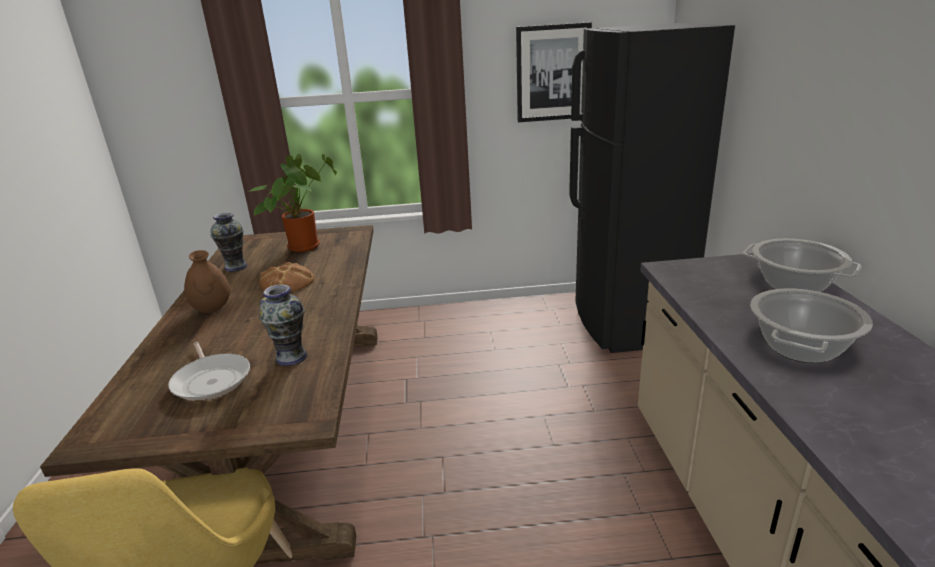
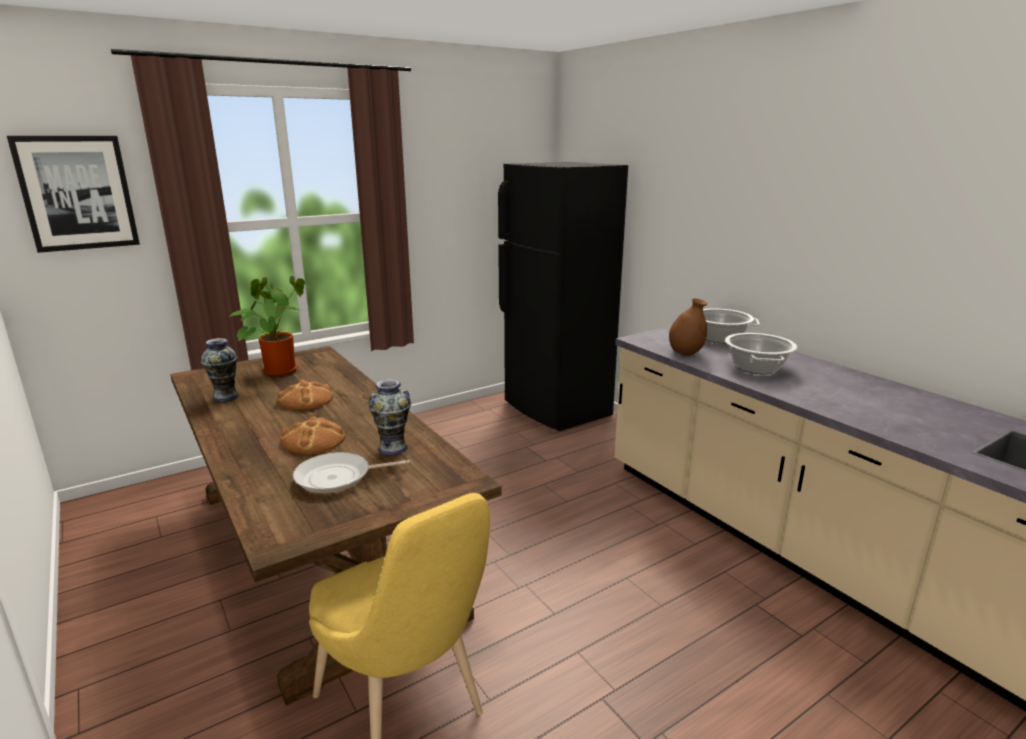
camera: 30 degrees left, 5 degrees down
(211, 380) = (338, 477): frying pan -> frying pan turned 135 degrees clockwise
(212, 309) = (254, 432): brown vase -> brown vase (685, 353)
(242, 330) = (313, 440): none -> bread
(553, 73) = (472, 200): picture -> picture (77, 193)

